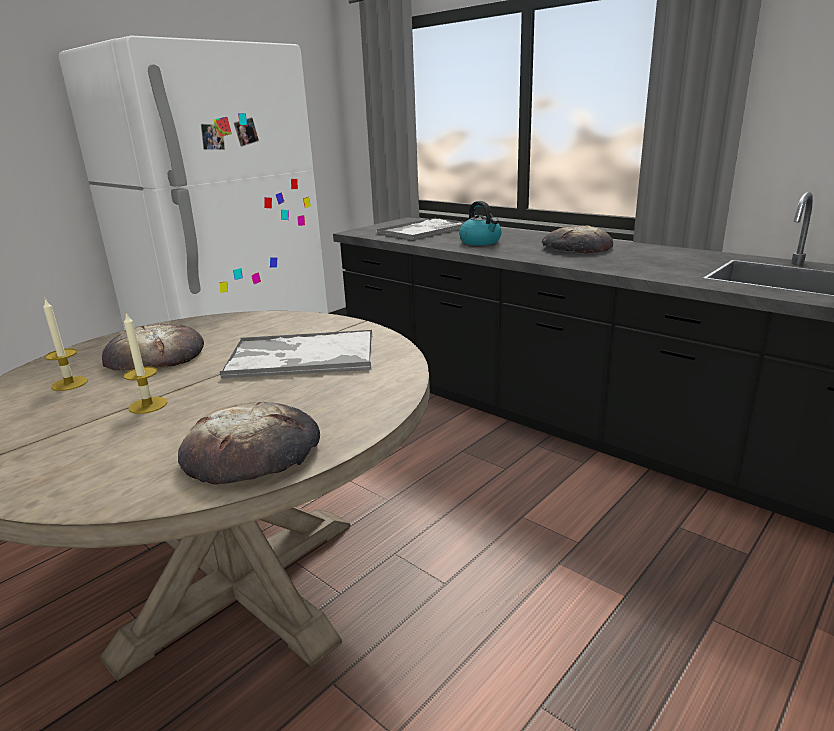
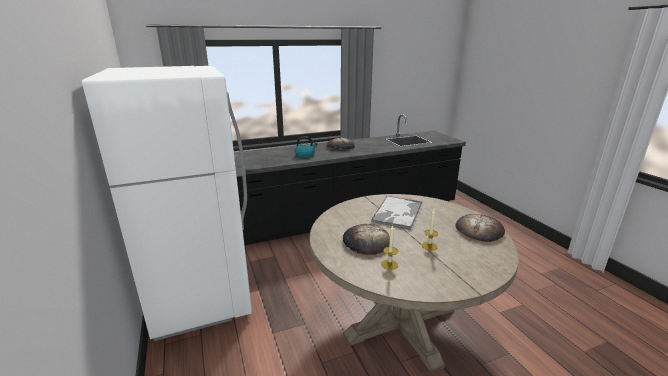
camera: 65 degrees left, 0 degrees up
(425, 230) = (260, 157): tray -> none

